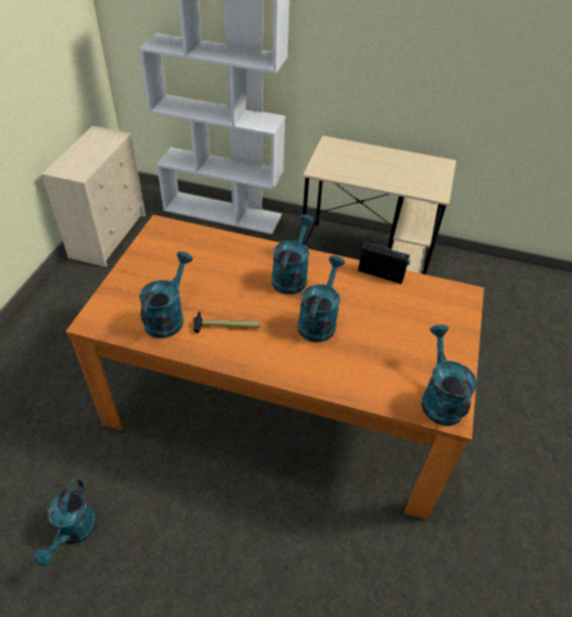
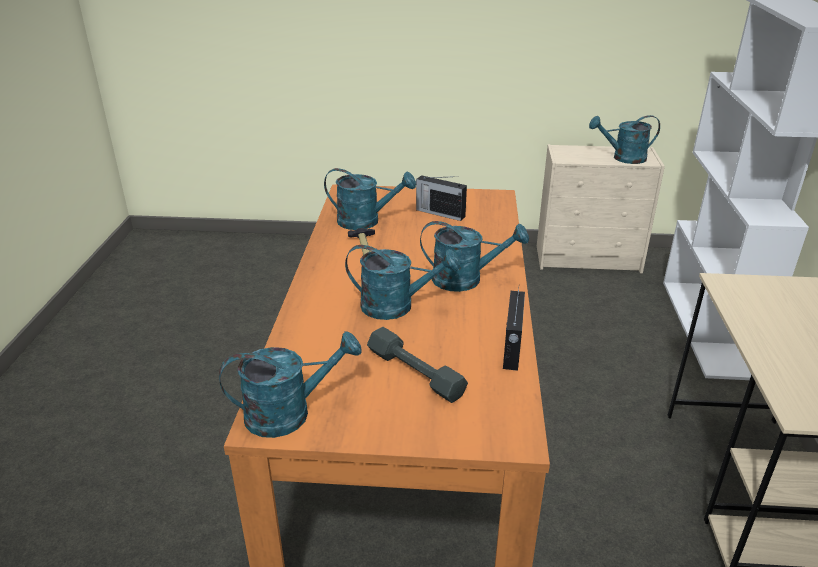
camera: 80 degrees right, 15 degrees down
(74, 532) = (232, 329): turquoise watering can -> turquoise watering can (623, 158)
(174, 267) = (439, 213): none -> radio
(401, 325) = (416, 372): none -> grey dumbbell

